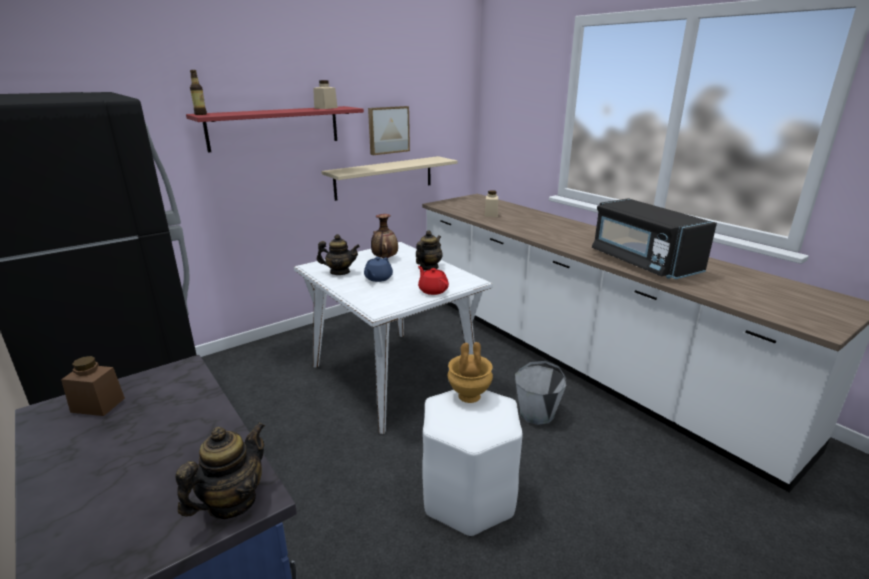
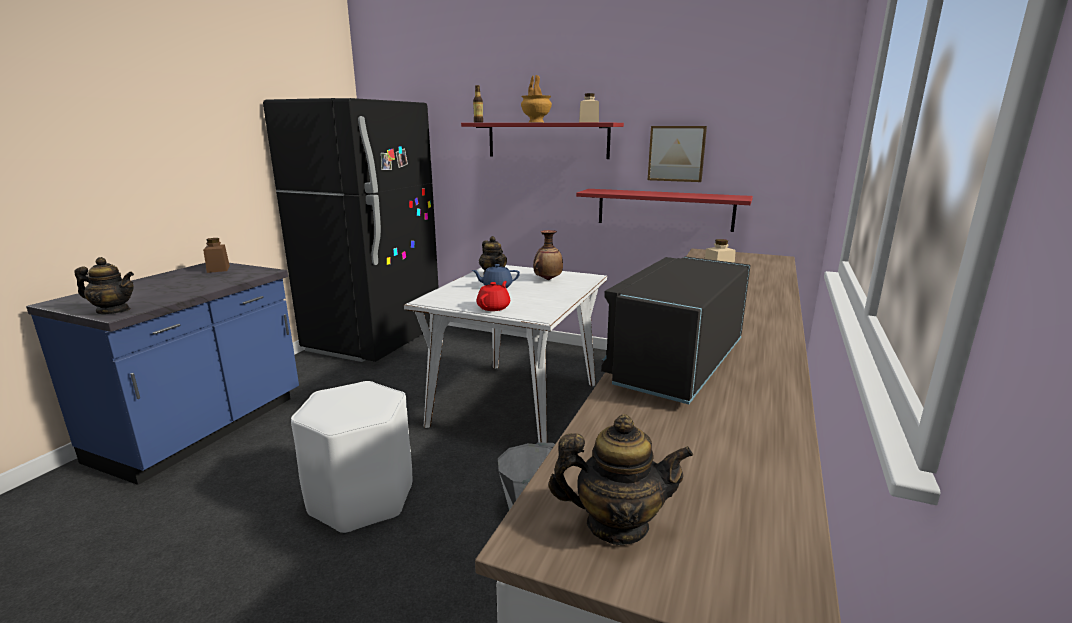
camera: 60 degrees right, 5 degrees down
(384, 177) = (664, 209): beige shelf -> red shelf
(428, 268) = (549, 296): teapot -> teapot (616, 524)
(468, 396) = (379, 395): brown vase -> brown vase (535, 122)

